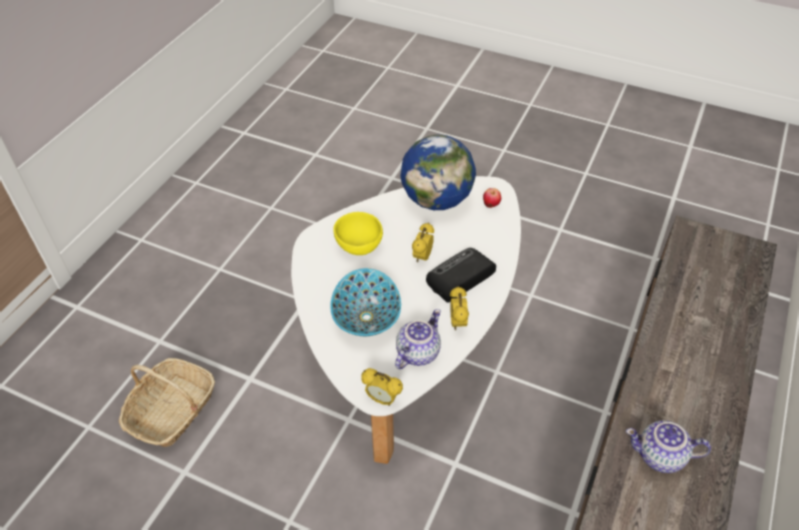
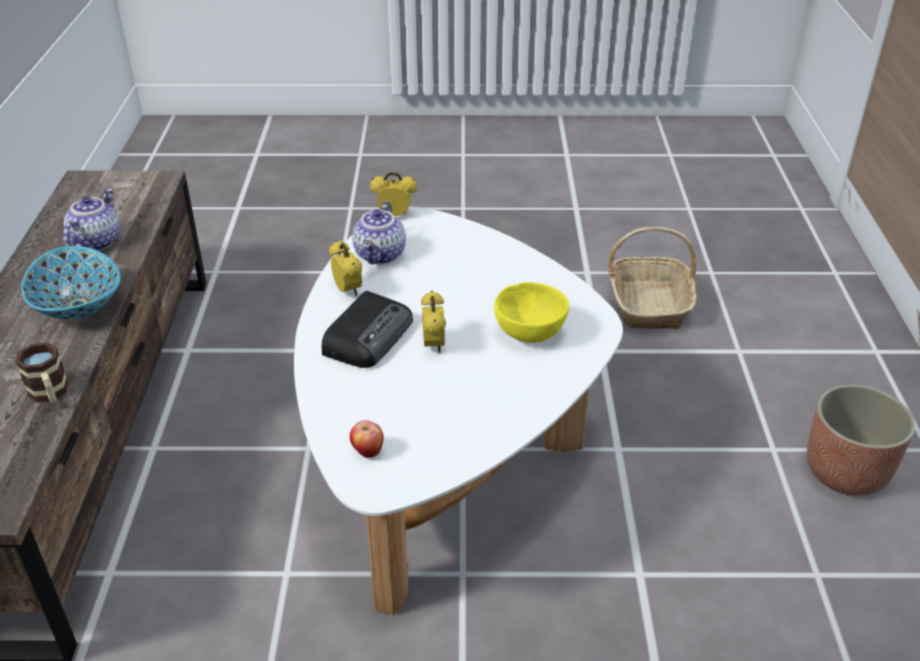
camera: 155 degrees right, 10 degrees down
(198, 243) = (846, 472): none -> planter
(367, 317) = (458, 268): bowl -> bowl (77, 306)
(436, 200) = (463, 432): globe -> none
(659, 457) = (95, 242): teapot -> teapot turned 60 degrees counterclockwise
(673, 295) = (50, 394): none -> mug

